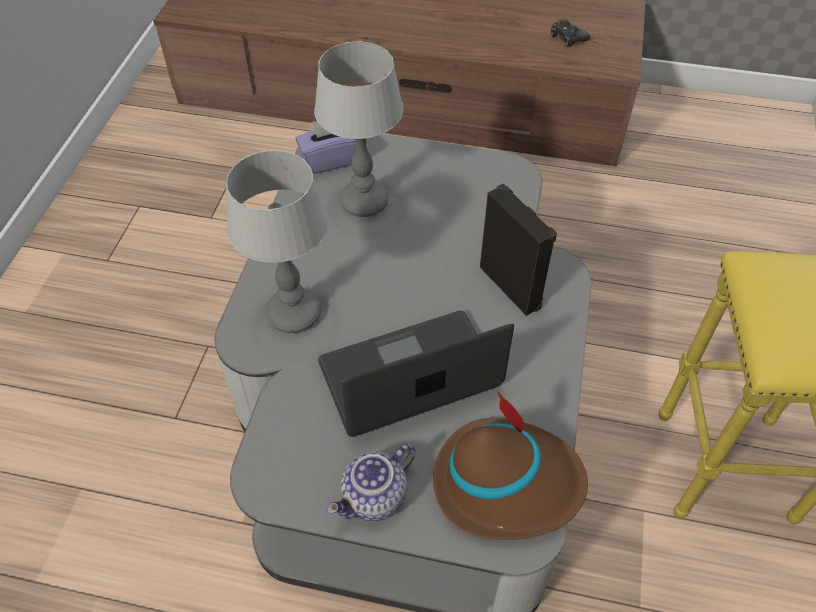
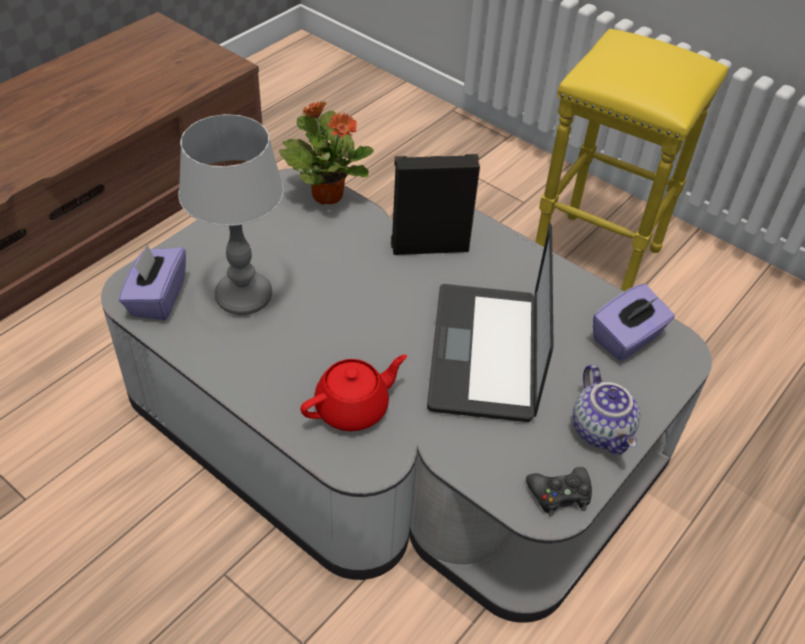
camera: 65 degrees left, 5 degrees down
(295, 313) = (353, 408): table lamp -> red teapot
(506, 482) = (627, 339): brown hat -> purple tissue box
(517, 195) = (327, 195): none -> potted plant
(567, 37) = (154, 72): black game controller -> black game controller (560, 494)

